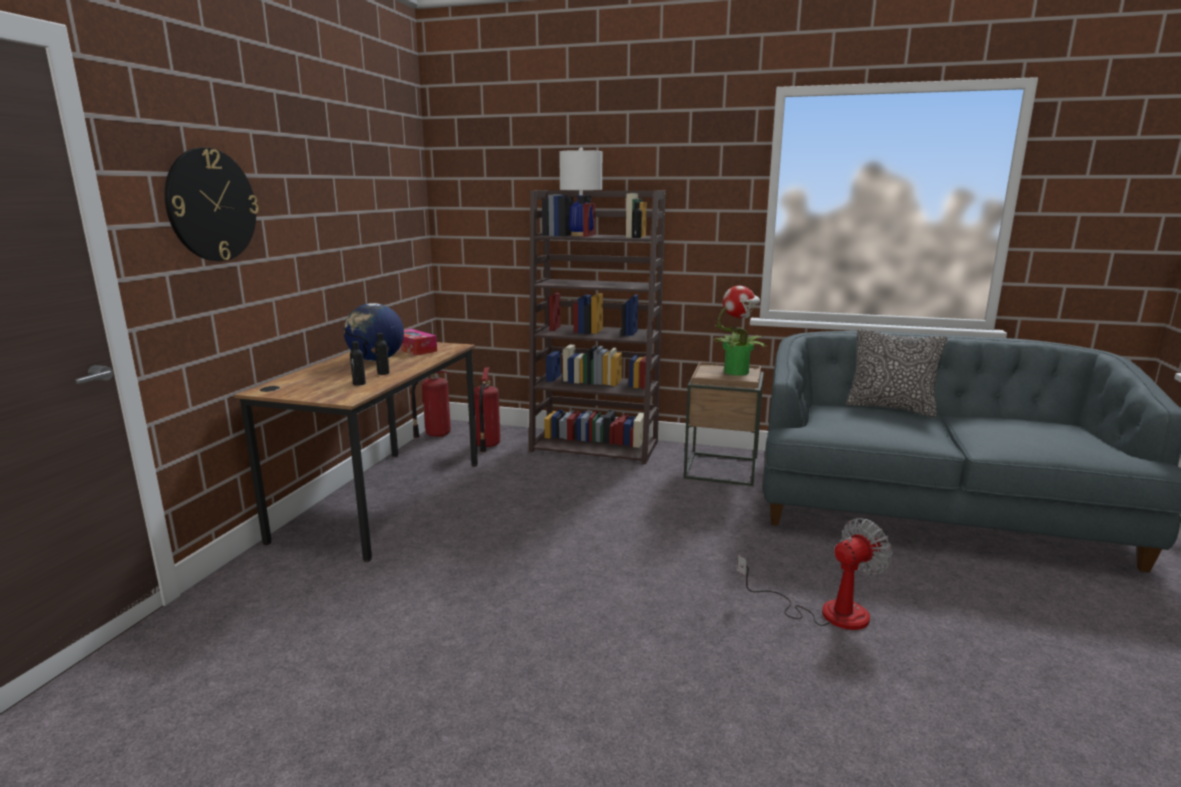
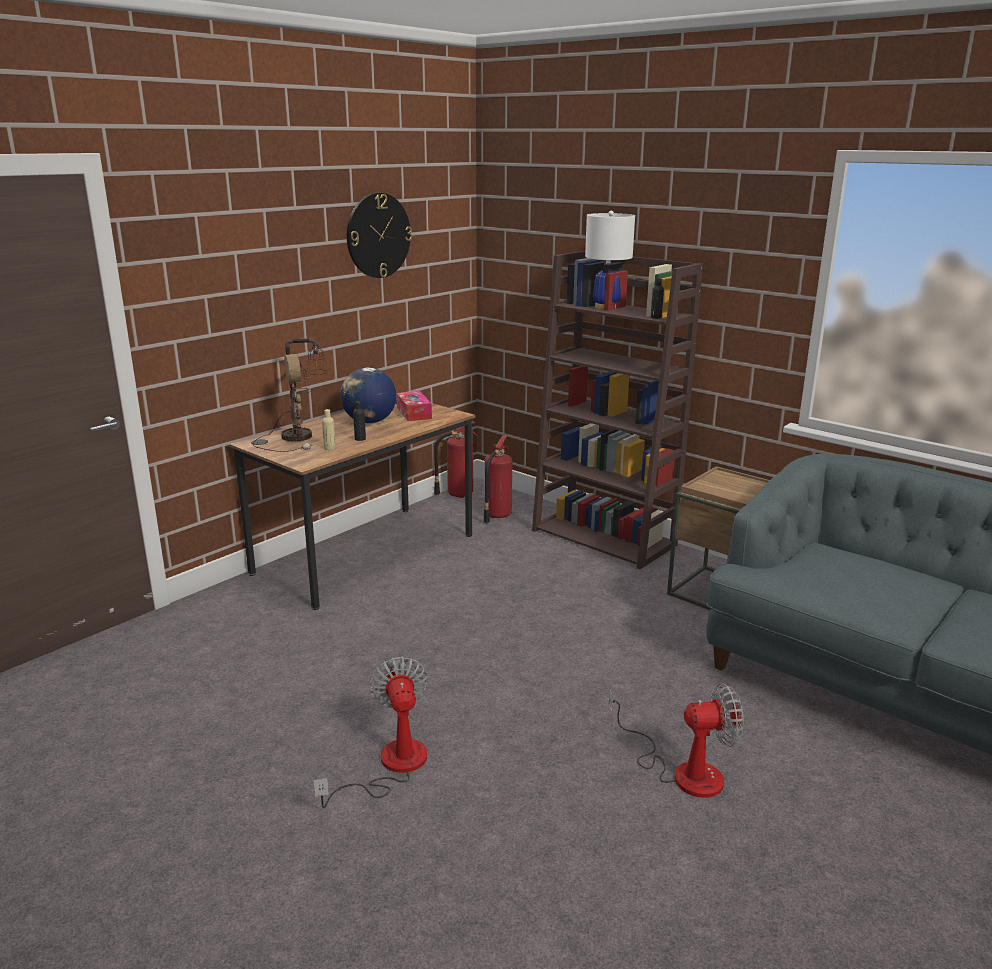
camera: 25 degrees right, 5 degrees up
(211, 205) = (219, 281): wall clock -> wall clock (378, 235)
(311, 379) = (298, 436): none -> table lamp
(359, 384) = (329, 448): black bottle -> beige bottle
(573, 691) = (390, 766): none -> fan
(737, 372) = (746, 486): potted plant -> none
(890, 408) = (902, 565): pillow -> none

